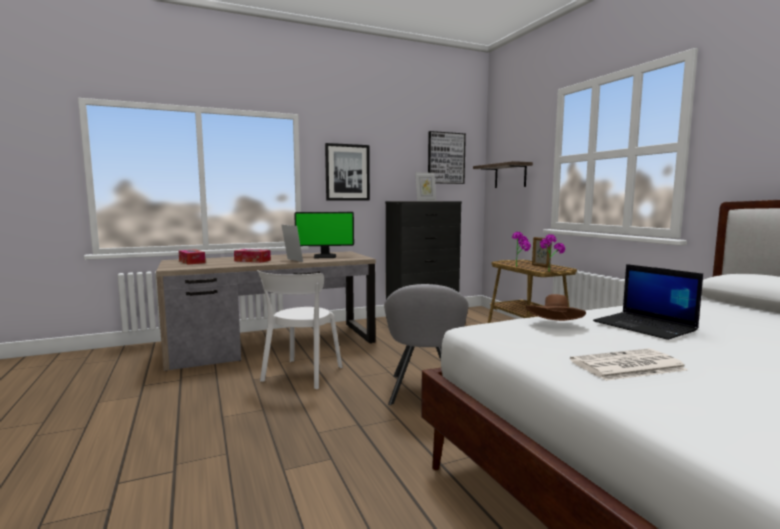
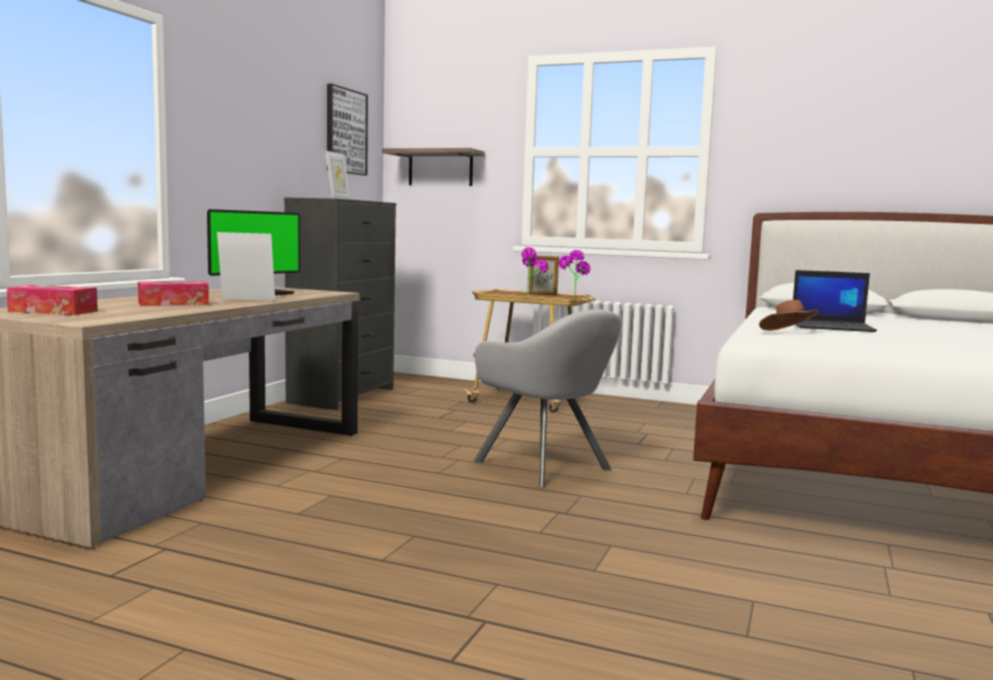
camera: 45 degrees left, 0 degrees up
(301, 375) = (356, 490): white chair -> none
(347, 172) = (231, 140): picture -> none
(627, 366) = (914, 347): newspaper -> none

